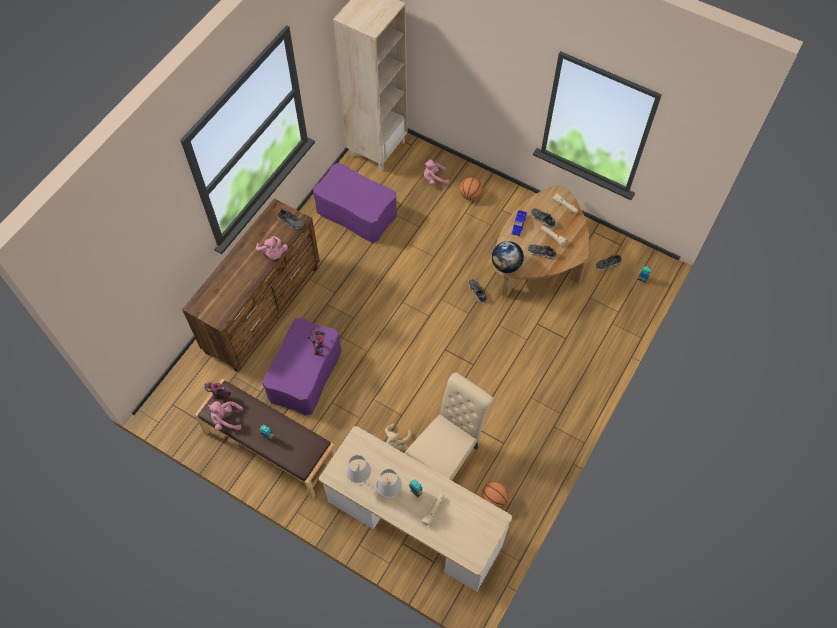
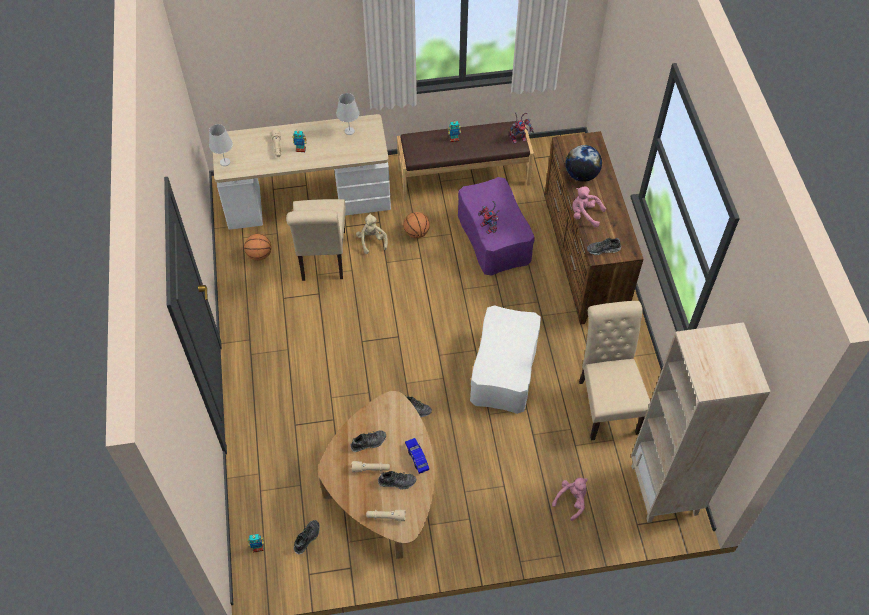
camera: 140 degrees right, 5 degrees down
(226, 419) = (496, 129): pink plush toy -> none
(356, 212) = (606, 402): purple ottoman -> beige chair
(390, 493) = (319, 137): white table lamp -> white table lamp (225, 162)
(397, 275) = (504, 370): none -> white ottoman
(470, 195) = (517, 510): basketball -> basketball (416, 233)
(506, 265) = (393, 404): globe -> globe (581, 175)

